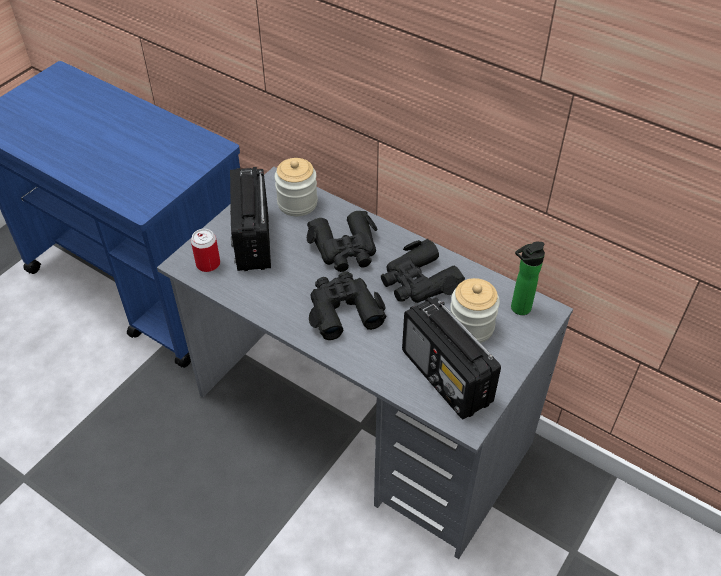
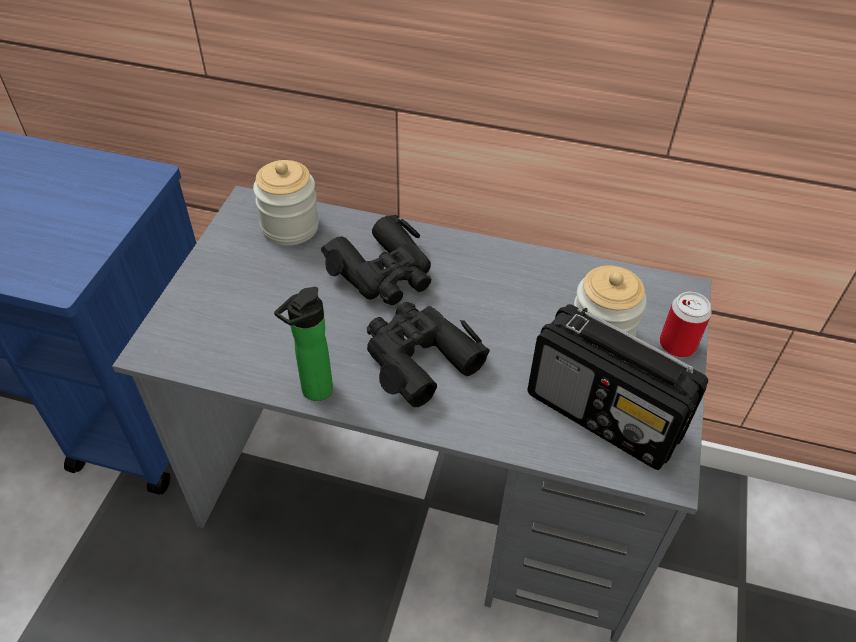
camera: 20 degrees left, 0 degrees up
(208, 264) = (192, 341): can -> can (677, 344)
(253, 240) = (246, 291): radio -> none
(418, 282) = (502, 293): black binoculars -> none
(518, 309) = (646, 297): bottle -> bottle (313, 392)

